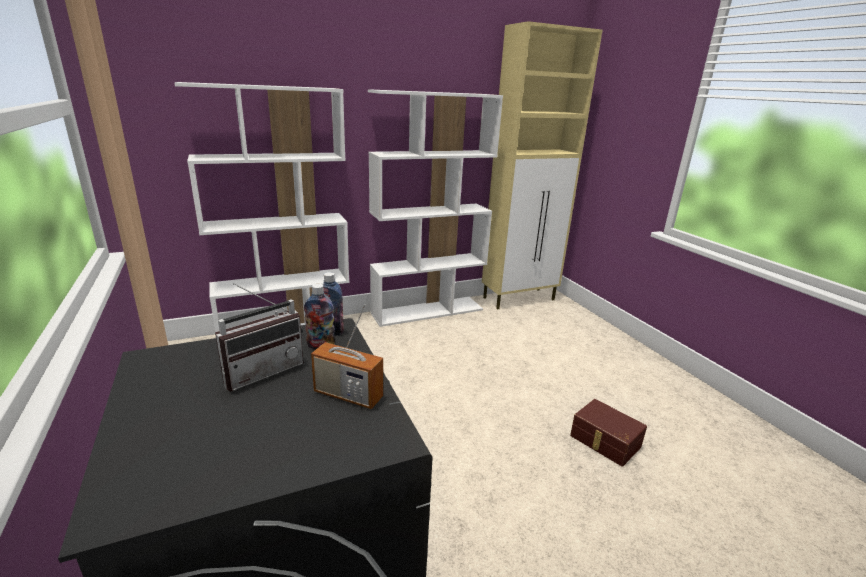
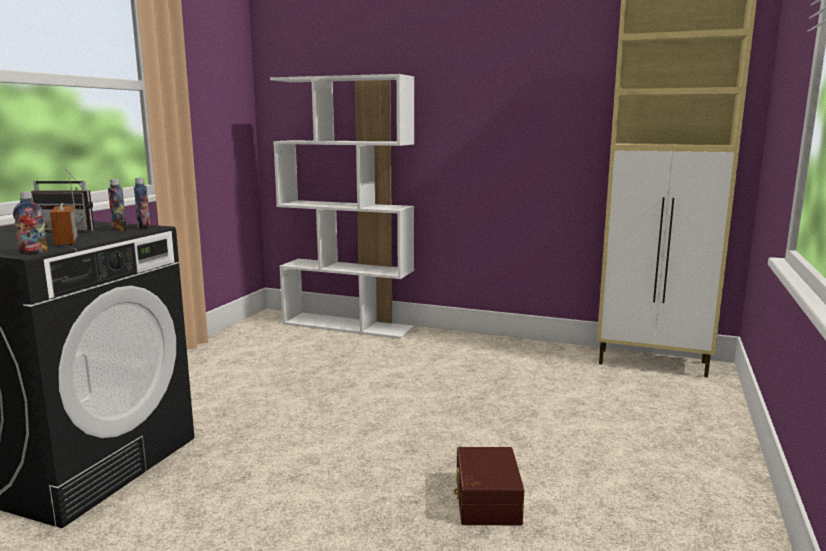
camera: 45 degrees right, 10 degrees down
(397, 435) = (34, 253): none -> bottle
(427, 311) = (508, 344): white bookcase -> none

